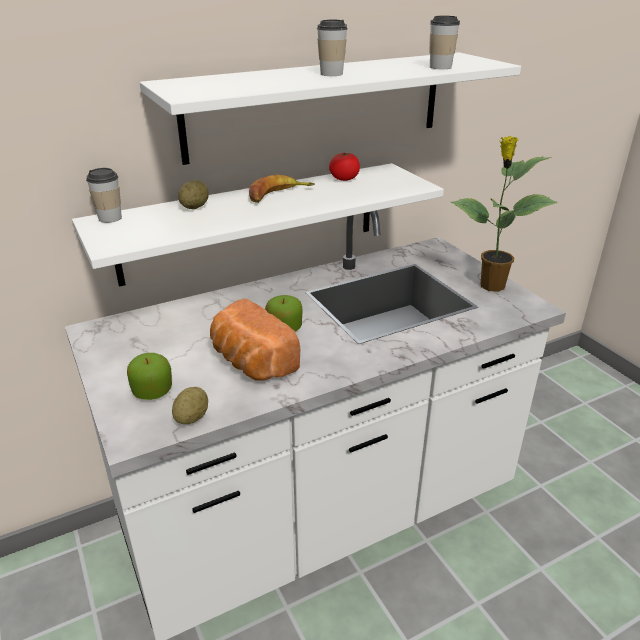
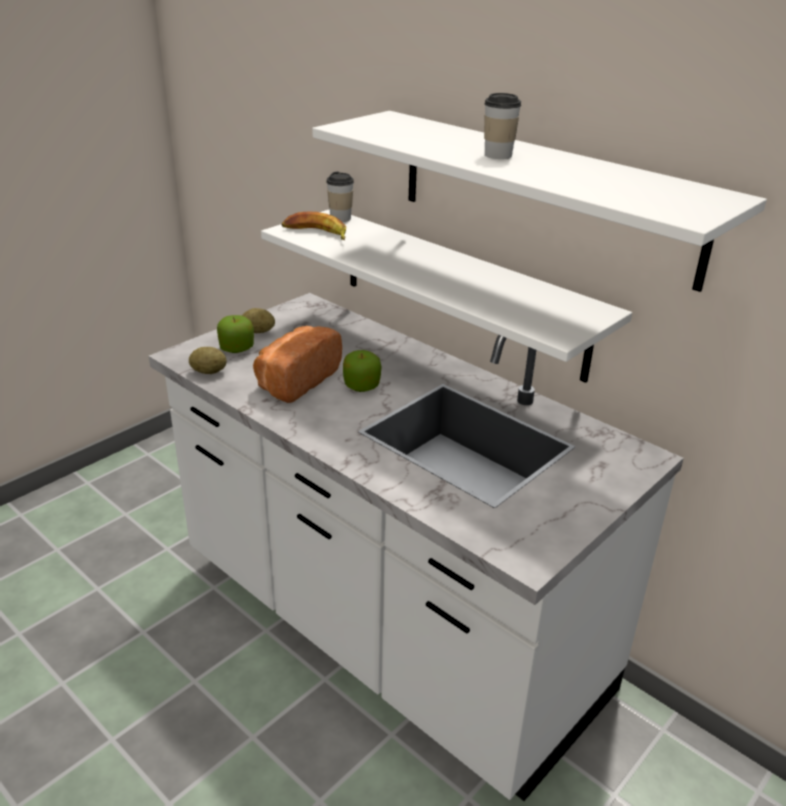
camera: 70 degrees right, 0 degrees up
(195, 207) = (389, 241): potato -> potato (258, 332)
(278, 195) = (451, 267): banana -> banana (316, 234)
(344, 178) = (537, 291): tomato -> none
(440, 67) = (611, 193): cup -> none
(491, 286) = (562, 515): potted plant -> none

